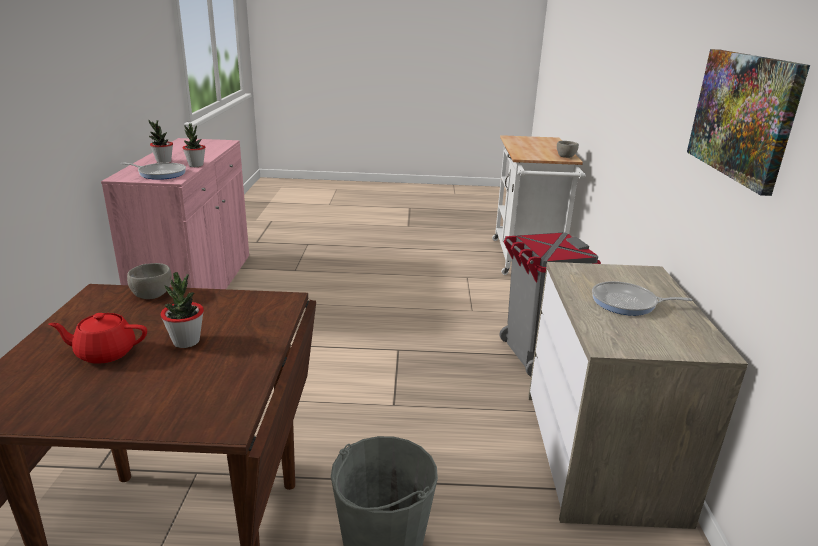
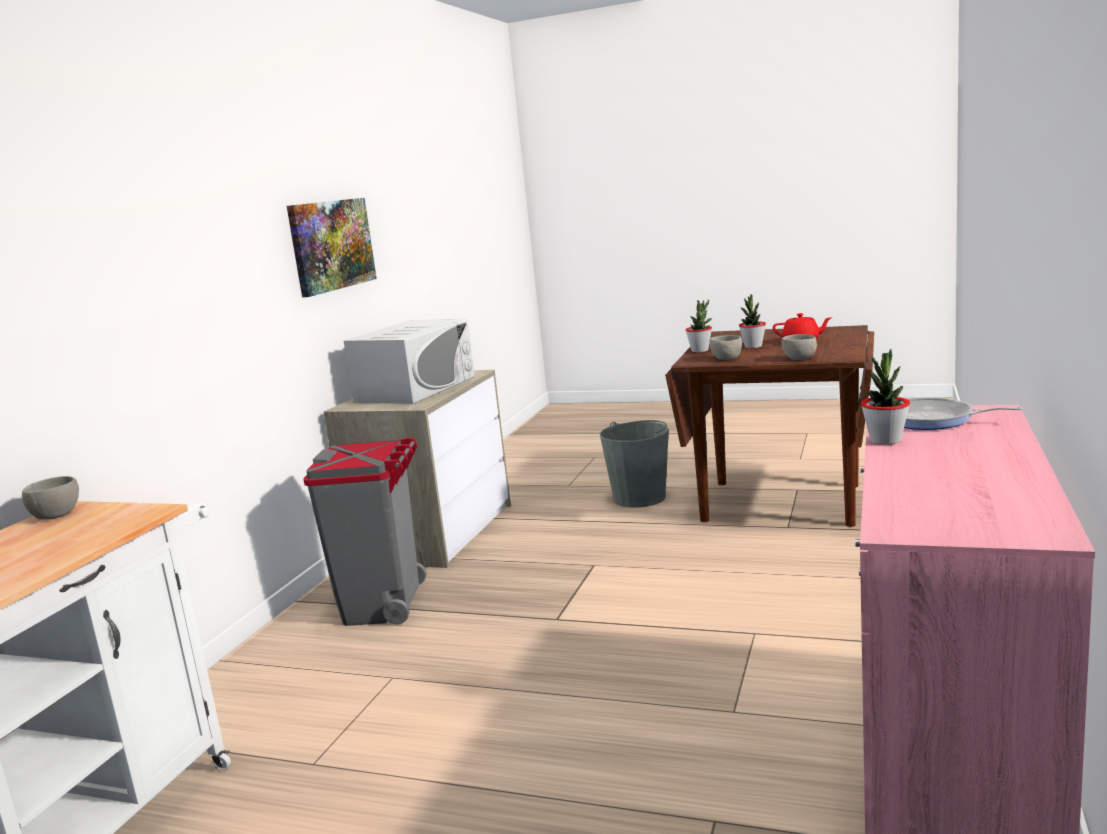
camera: 160 degrees left, 10 degrees down
(163, 162) = (970, 446): potted plant -> potted plant (700, 350)
(238, 304) = (726, 359): none -> grey bowl
(627, 303) = (416, 389): frying pan -> white microwave

